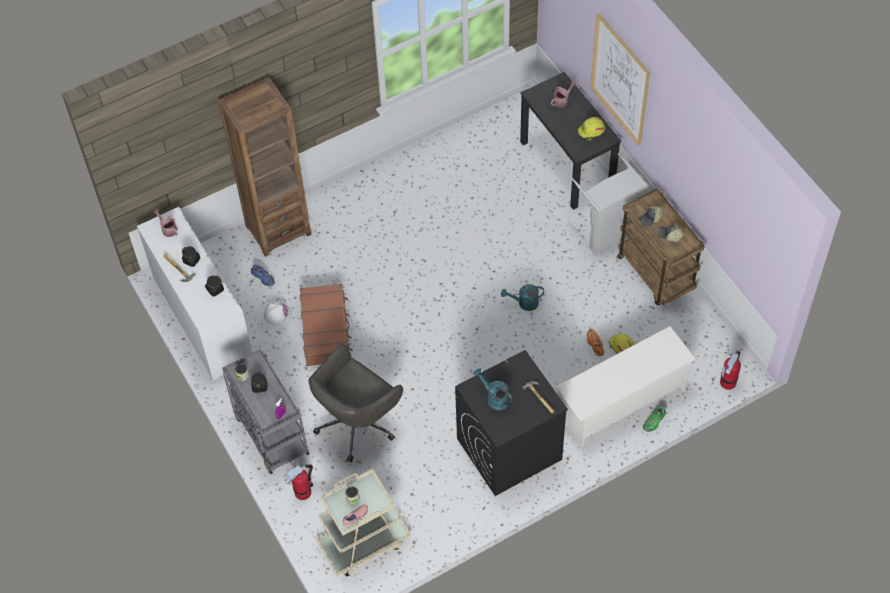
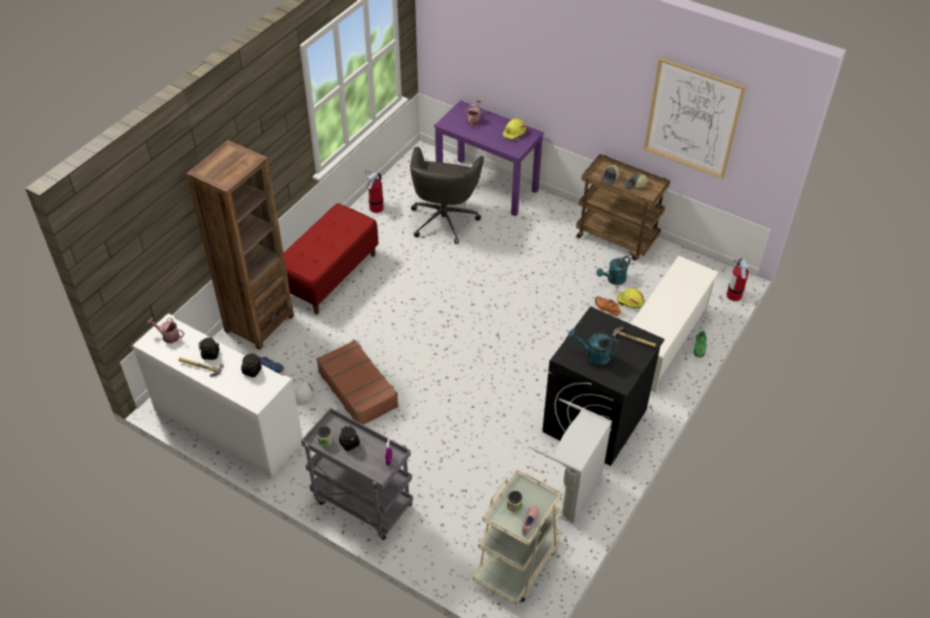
camera: 30 degrees left, 10 degrees down
(303, 492) = (427, 542): fire extinguisher -> fire extinguisher (376, 208)
(357, 422) = (440, 456): grey office chair -> grey office chair (444, 219)
(364, 205) = (329, 275): none -> red bench
(524, 303) = (524, 299): turquoise watering can -> turquoise watering can (613, 280)
(567, 165) = (487, 186): black desk -> purple desk
(608, 233) = (556, 222): grey laundry basket -> grey laundry basket (571, 491)
(620, 79) = (537, 65): picture -> picture (692, 118)

